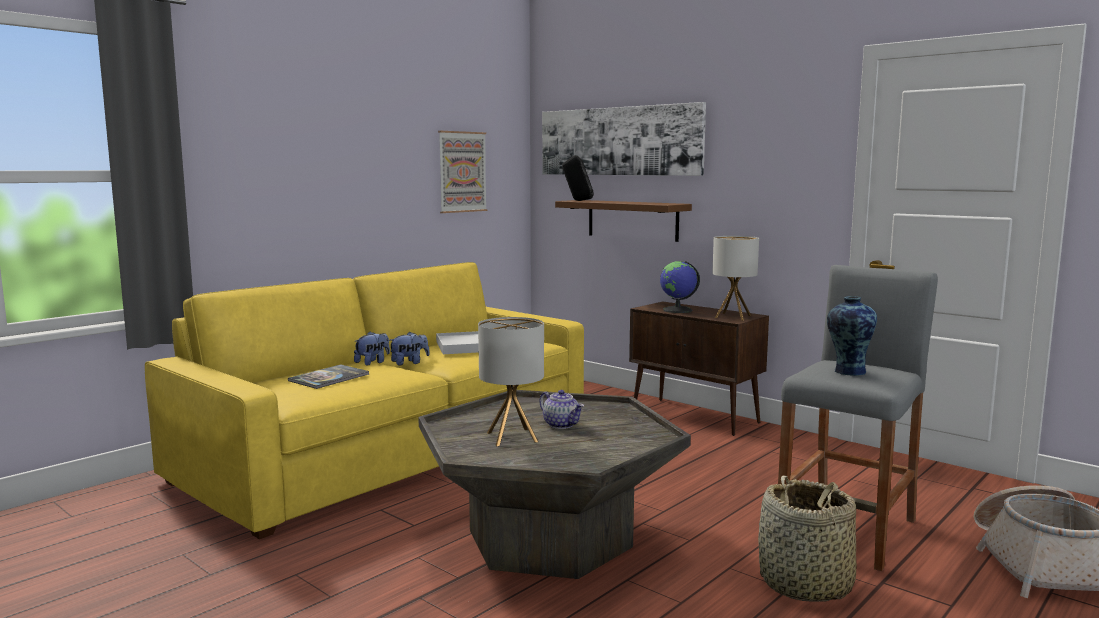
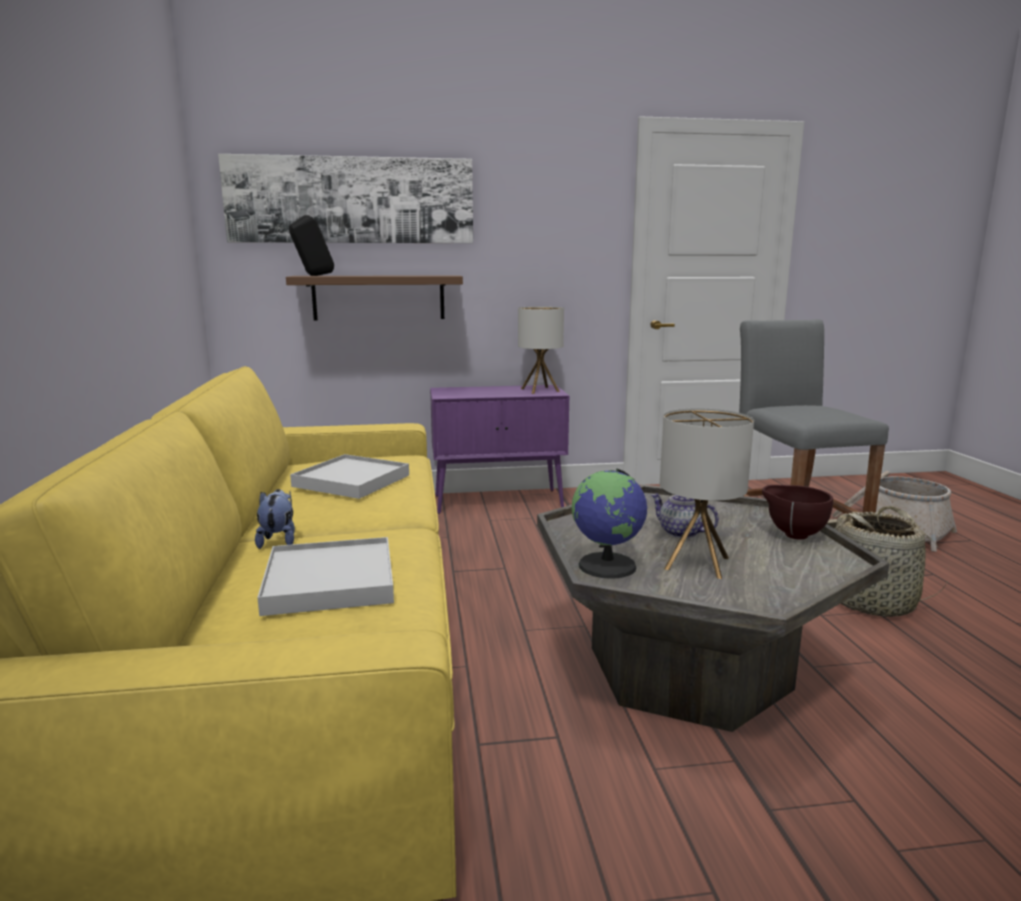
camera: 50 degrees left, 5 degrees up
(329, 378) = (330, 581): book -> white tray
(409, 363) = (326, 524): plush toy -> none
(462, 172) = (154, 233): picture -> none
(562, 425) = (680, 532): teapot -> teapot turned 135 degrees counterclockwise
(622, 450) = (792, 535): none -> brown bowl
(677, 310) = (479, 393): globe -> globe (608, 566)
(695, 417) = (499, 501): brown cabinet -> purple cabinet
(848, 371) = (821, 412): vase -> none

